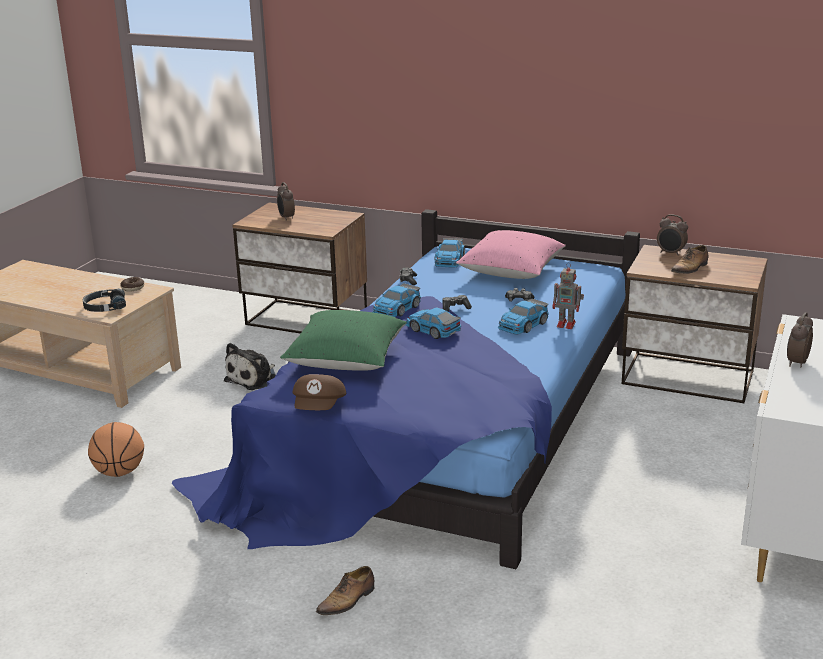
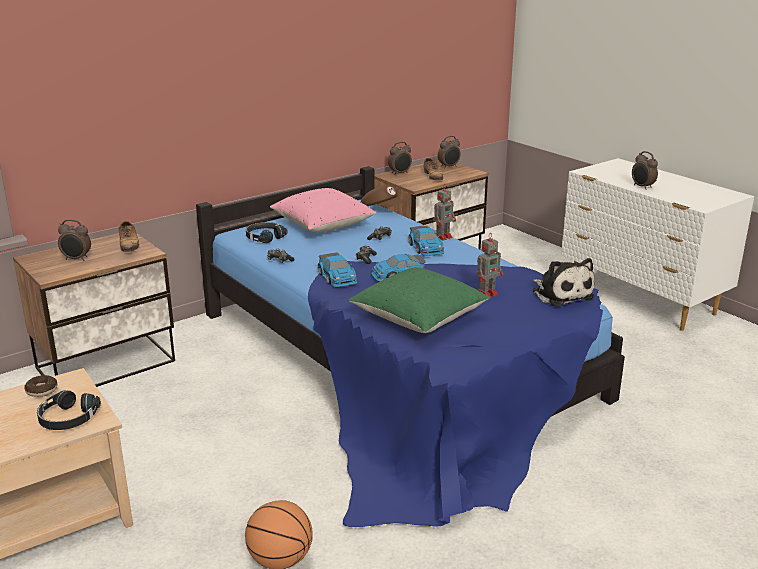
camera: 60 degrees left, 0 degrees up
(254, 379) = (186, 425): plush toy -> plush toy (560, 294)
(320, 408) = (503, 350): brown cap -> brown cap (382, 209)
(348, 601) = (614, 483): shoe -> shoe (129, 245)
(441, 375) = (487, 293): none -> toy robot
(449, 260) = (264, 237): toy car -> black headphones
(738, 267) = (449, 167): none -> alarm clock

